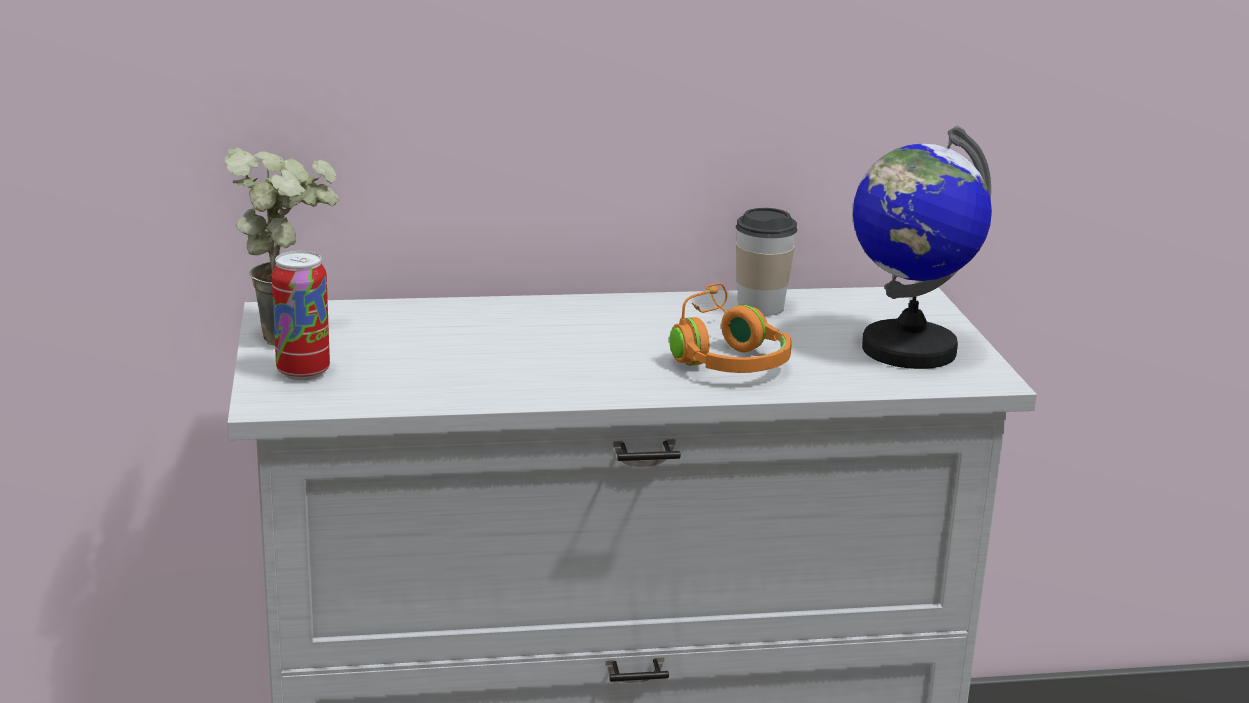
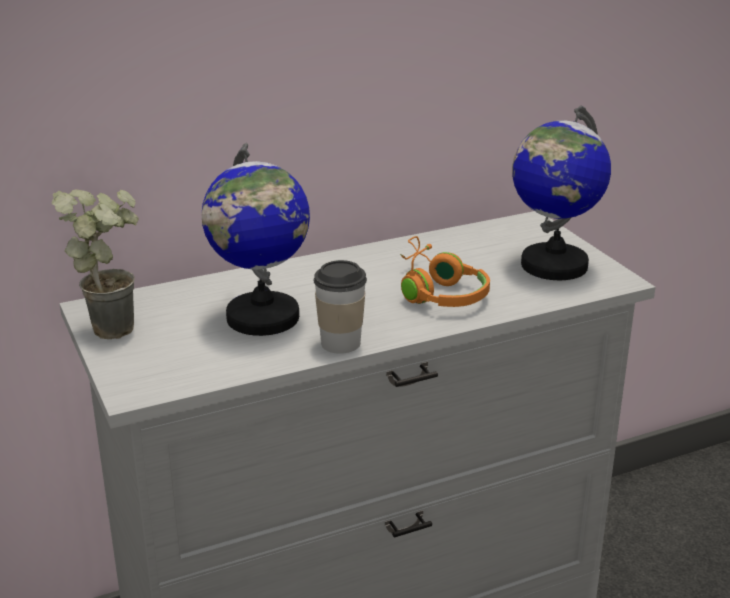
camera: 15 degrees left, 5 degrees up
(303, 372) = (142, 359): can -> none
(477, 352) = (262, 318): none -> globe
(760, 307) = (436, 246): cup -> cup (340, 343)

